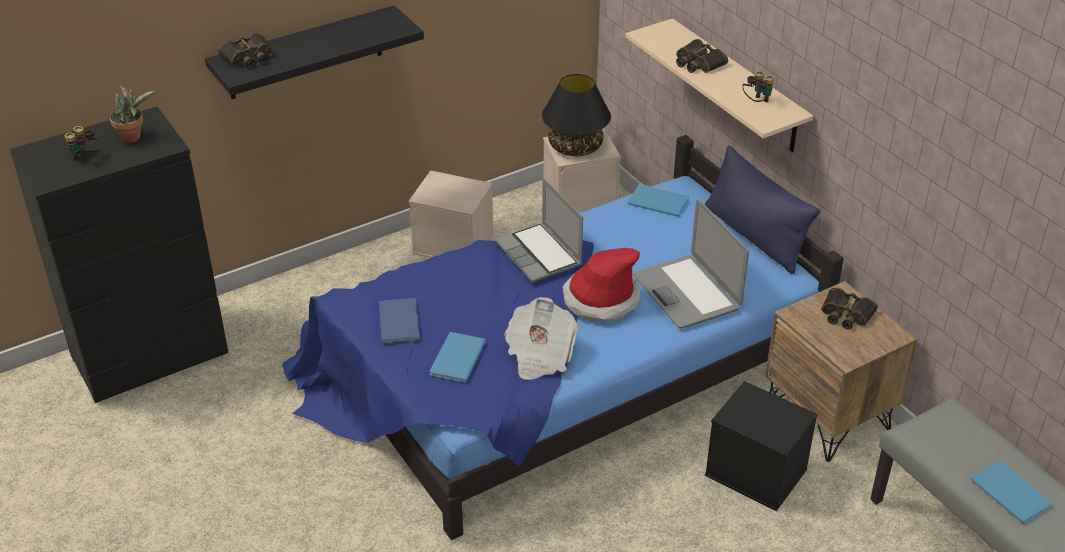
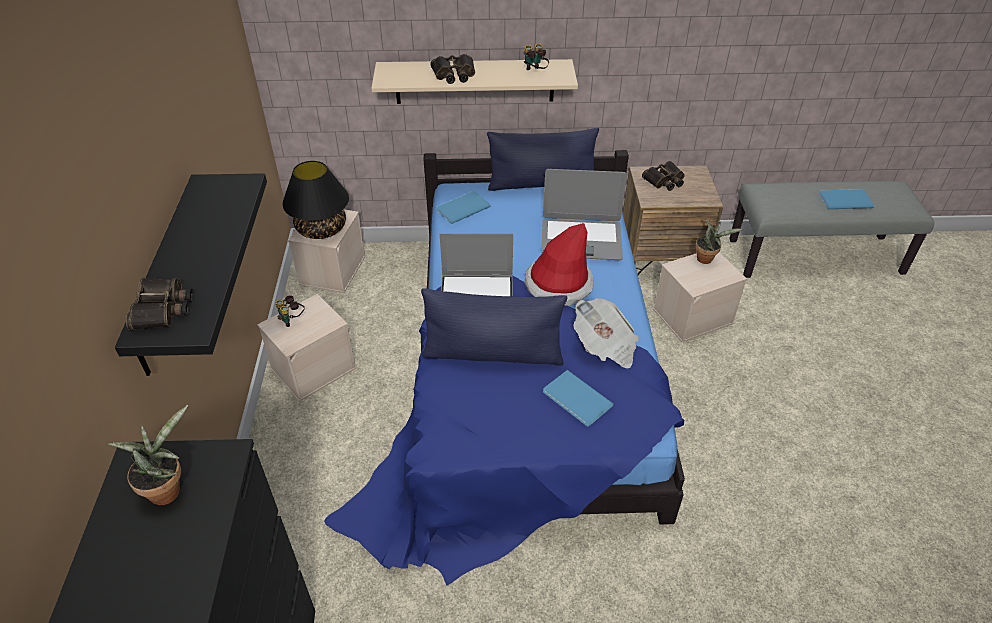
camera: 60 degrees left, 5 degrees up
(87, 158) = (165, 560): binoculars -> binoculars (292, 320)
(400, 320) = (500, 417): blue book -> none
(472, 291) = (493, 354): none -> blue pillow
(757, 472) = (693, 315): black storage box -> beige storage box
(789, 413) = (707, 259): none -> potted plant

